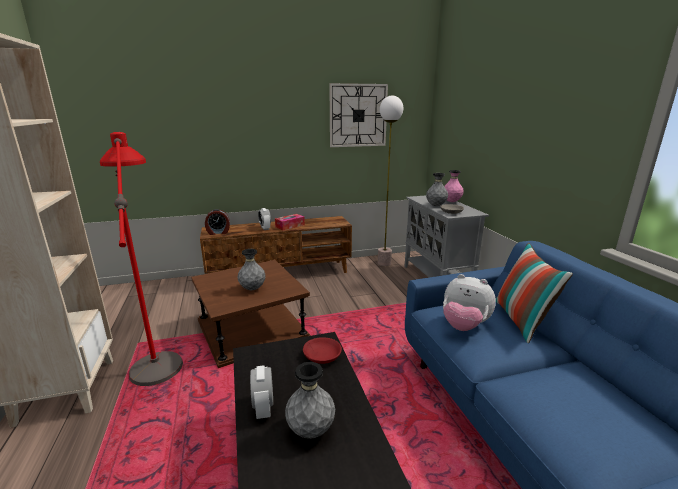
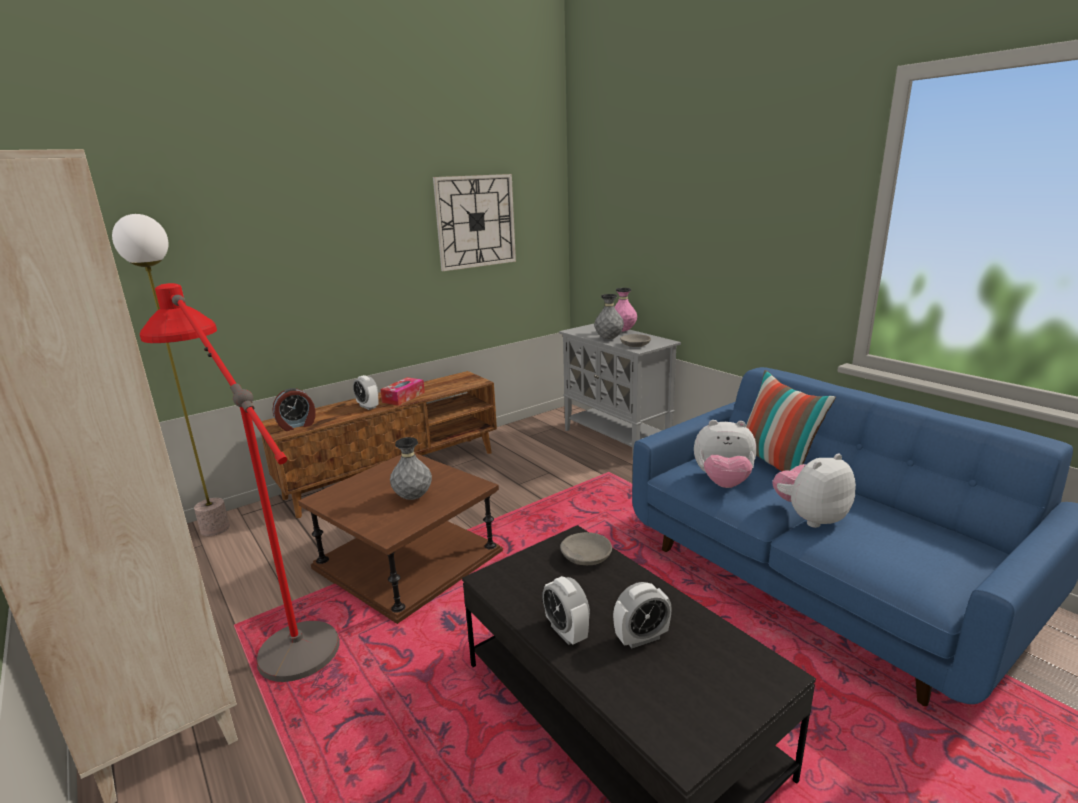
camera: 20 degrees left, 0 degrees up
(311, 430) = (641, 638): grey vase -> alarm clock
(321, 355) = (585, 556): red bowl -> grey bowl
(384, 263) = (535, 430): floor lamp -> floor lamp (215, 528)
(520, 372) = (810, 517): none -> plush toy

